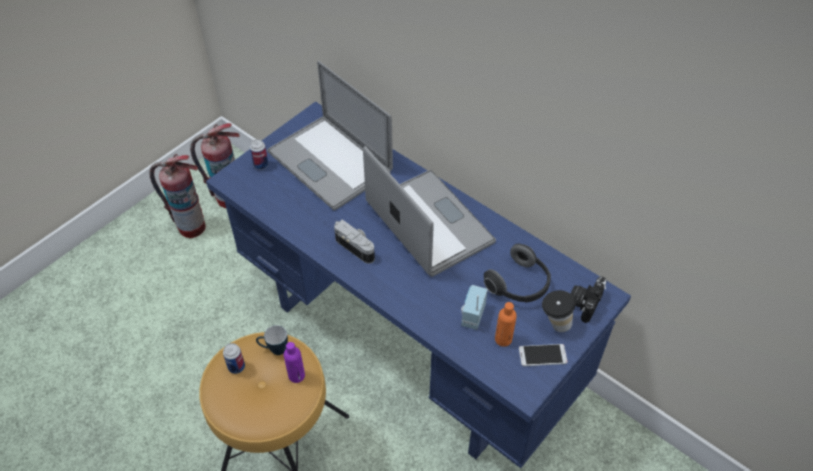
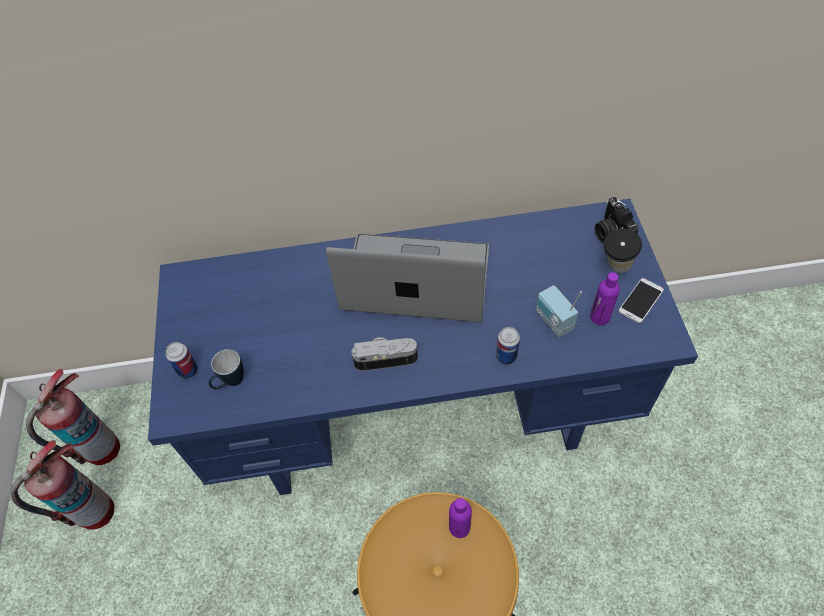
camera: 45 degrees left, 5 degrees up
(236, 367) = (398, 581): can -> can (506, 356)
(274, 350) = (409, 527): mug -> mug (230, 383)
(330, 162) = (254, 307): laptop -> none
(503, 339) = (599, 317): orange bottle -> purple bottle
(519, 285) = (551, 263): headphones -> none

